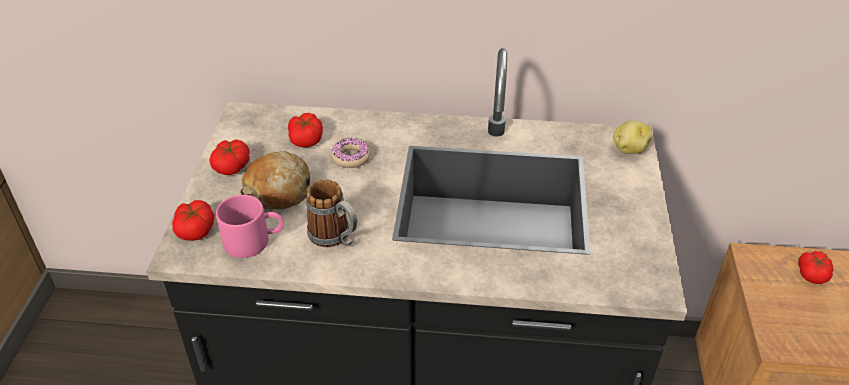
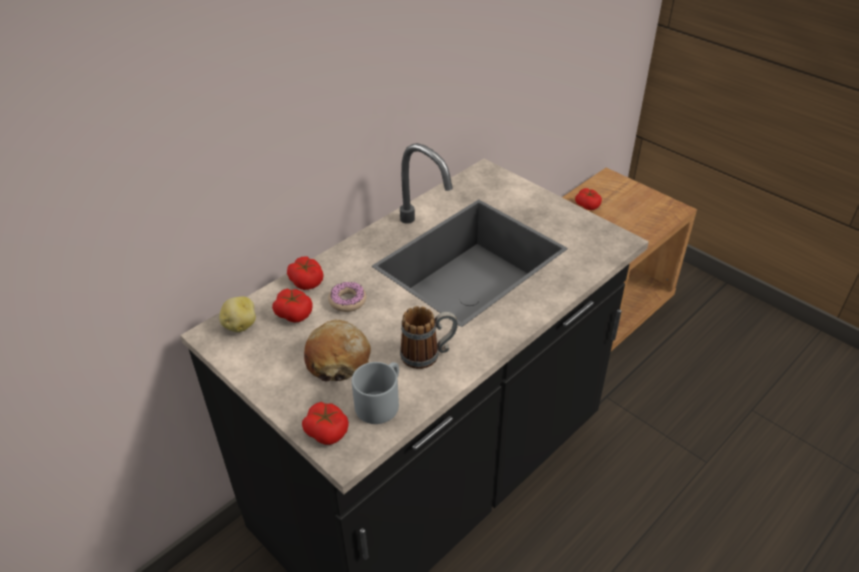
camera: 50 degrees left, 0 degrees up
(232, 166) = (272, 372): tomato -> tomato (306, 281)
(254, 240) = (380, 401): pink mug -> grey mug
(629, 149) = (494, 178): potato -> potato (240, 325)

